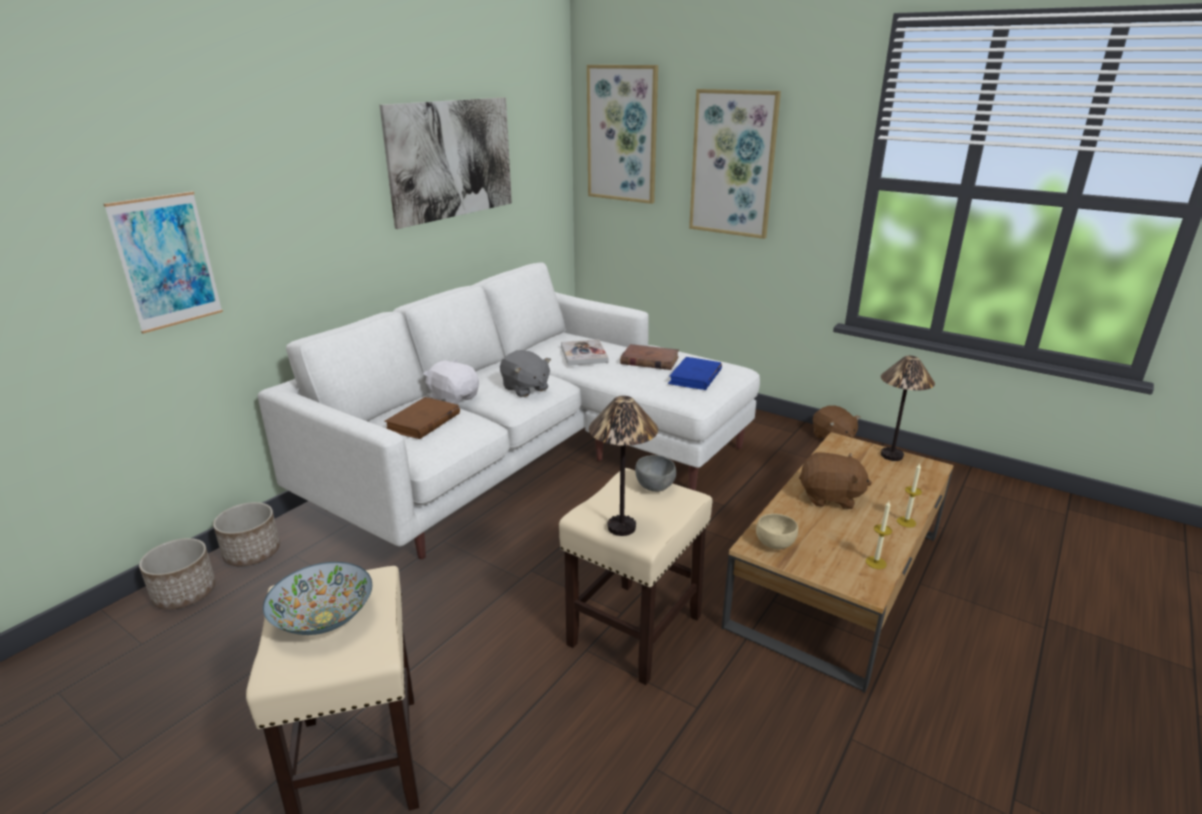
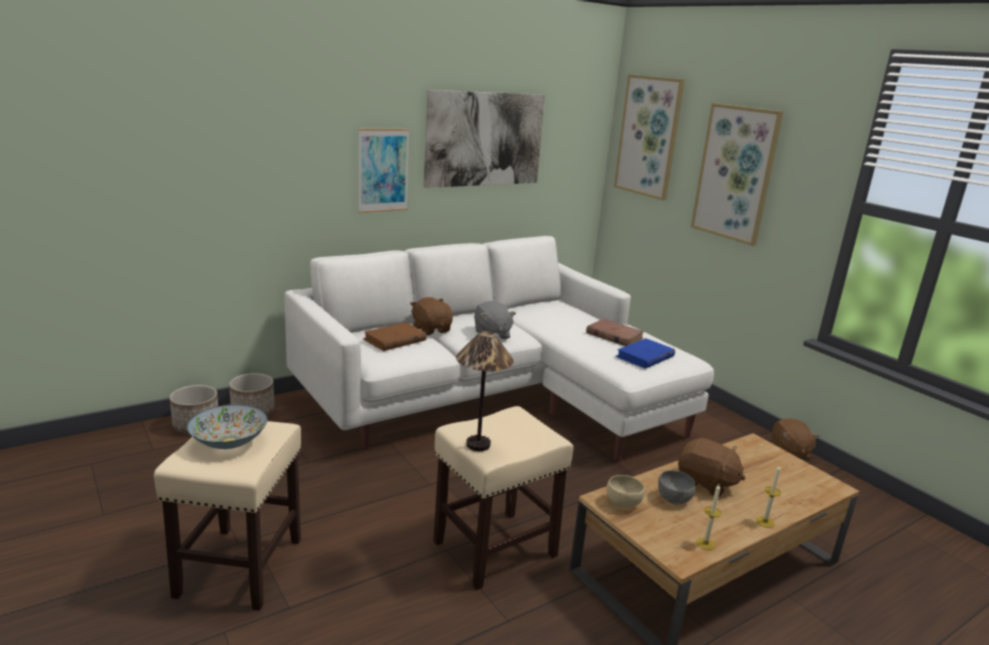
camera: 20 degrees right, 5 degrees down
(167, 261) = (239, 183): picture -> picture (383, 170)
(453, 398) = (431, 329): white plush toy -> brown plush toy
(584, 354) = (560, 319): book -> none
(655, 486) = (530, 424): grey bowl -> grey bowl (674, 499)
(892, 456) = (799, 467): table lamp -> none

